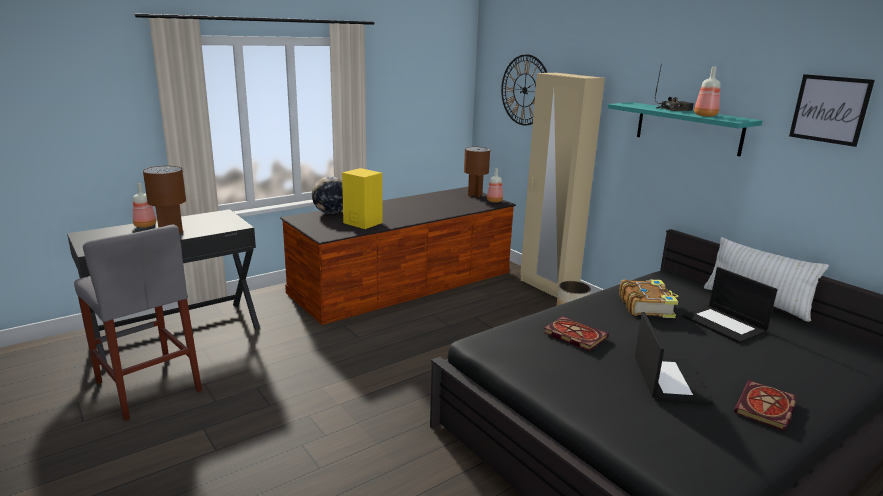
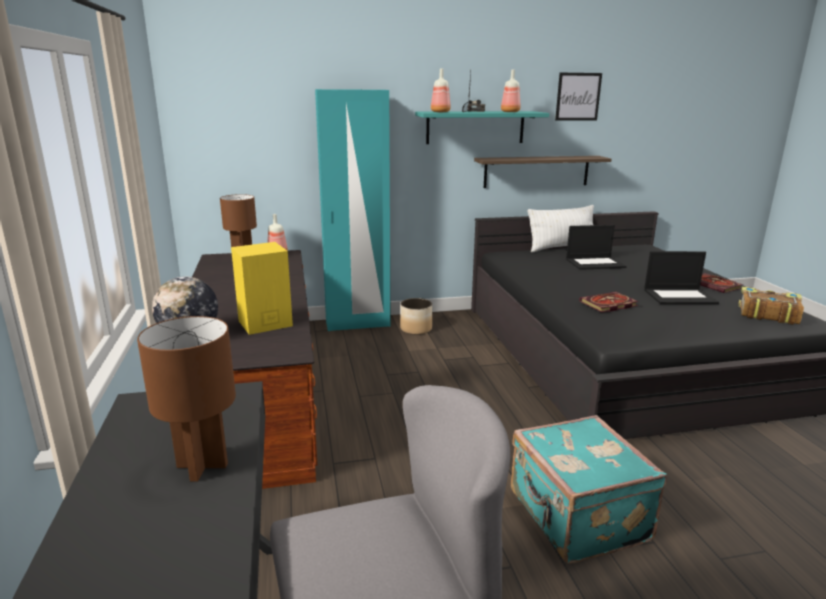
camera: 65 degrees left, 0 degrees up
(144, 225) = (97, 502): bottle -> bottle (440, 112)
(333, 427) = (576, 517): none -> turquoise suitcase
(525, 90) = (262, 115): wall clock -> none
(548, 287) = (358, 324): beige wardrobe -> turquoise wardrobe
(646, 306) = (557, 273): book -> book (767, 314)
(669, 379) = (680, 296): laptop -> laptop turned 150 degrees clockwise
(755, 196) = (536, 171): none -> shelf

